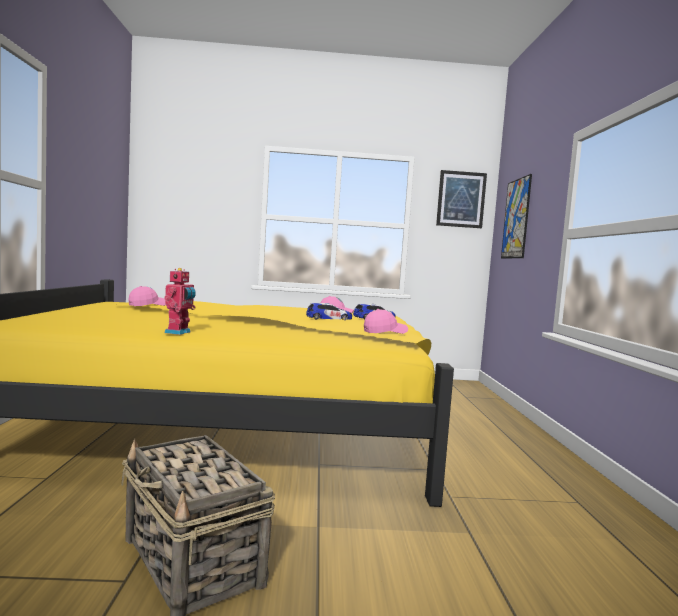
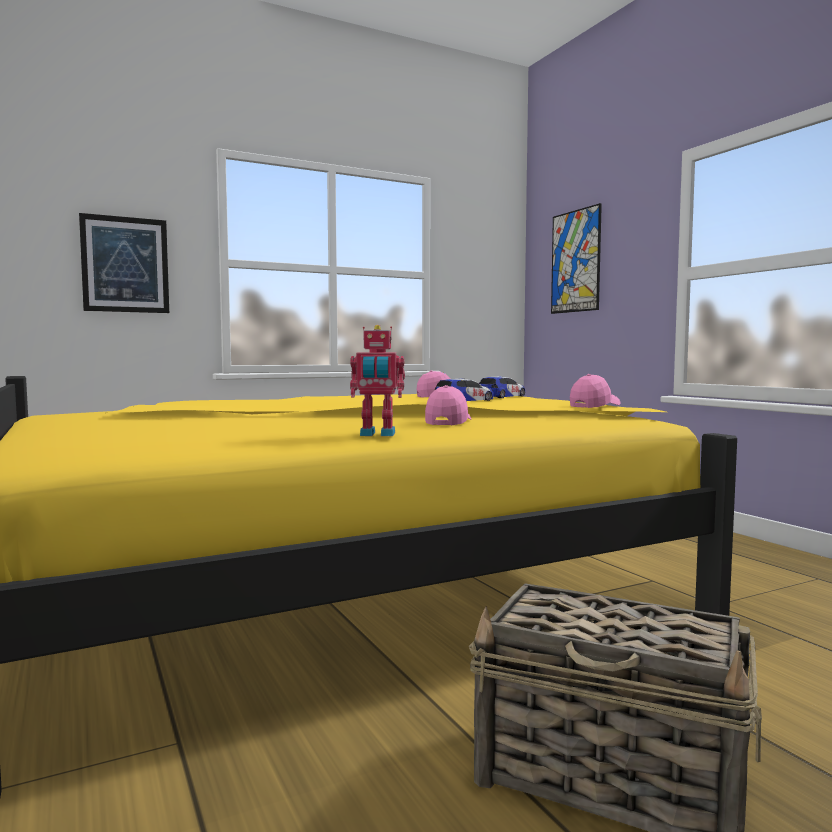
camera: 25 degrees left, 0 degrees up
(148, 305) = (175, 408): pink cap -> pink cap (448, 421)
(179, 332) = (377, 434): toy robot -> toy robot turned 105 degrees clockwise
(461, 199) = (488, 238): picture -> picture (125, 265)

